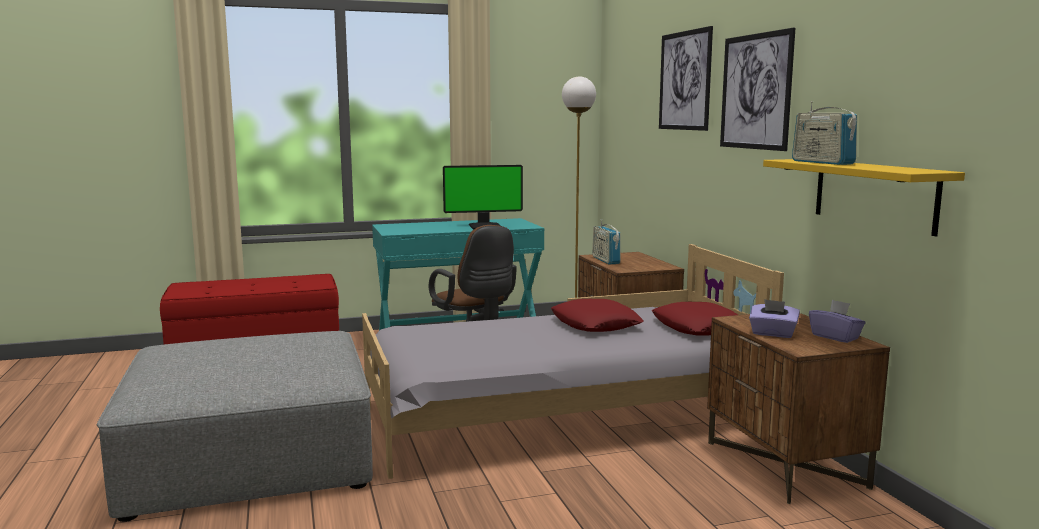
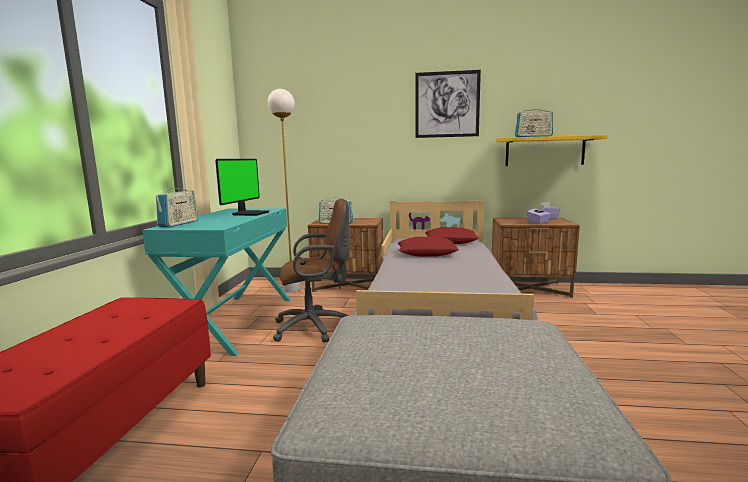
camera: 65 degrees left, 0 degrees up
(404, 225) = (179, 224): none -> radio
(684, 81) = (368, 98): picture -> none

